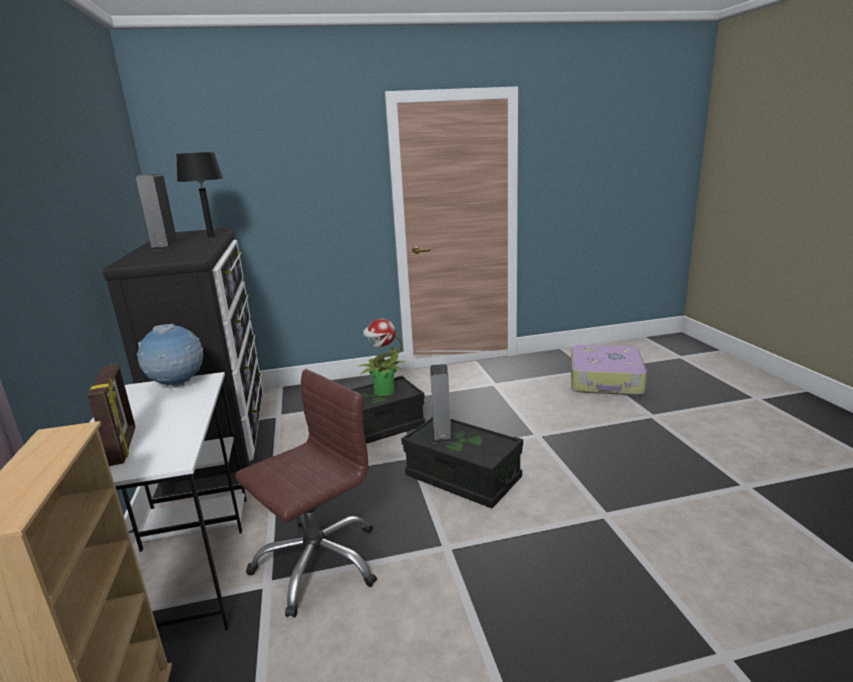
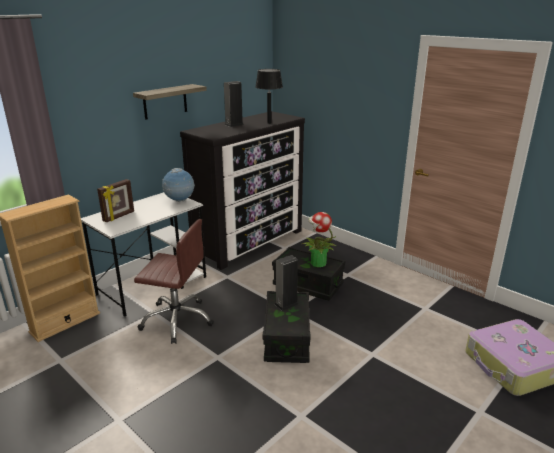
camera: 55 degrees right, 5 degrees up
(68, 213) = (165, 101): none -> shelf

